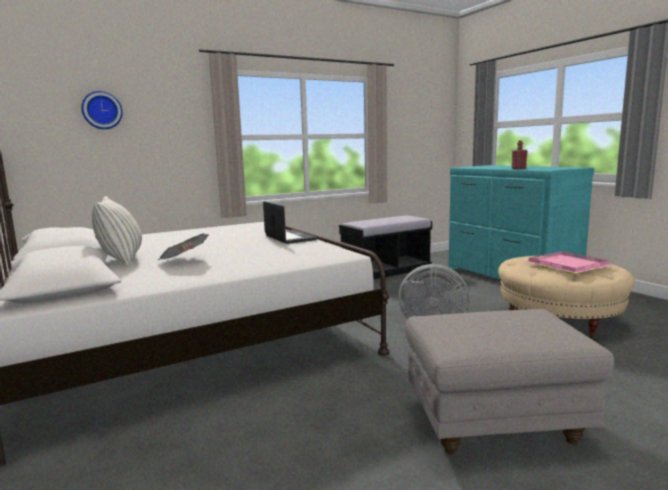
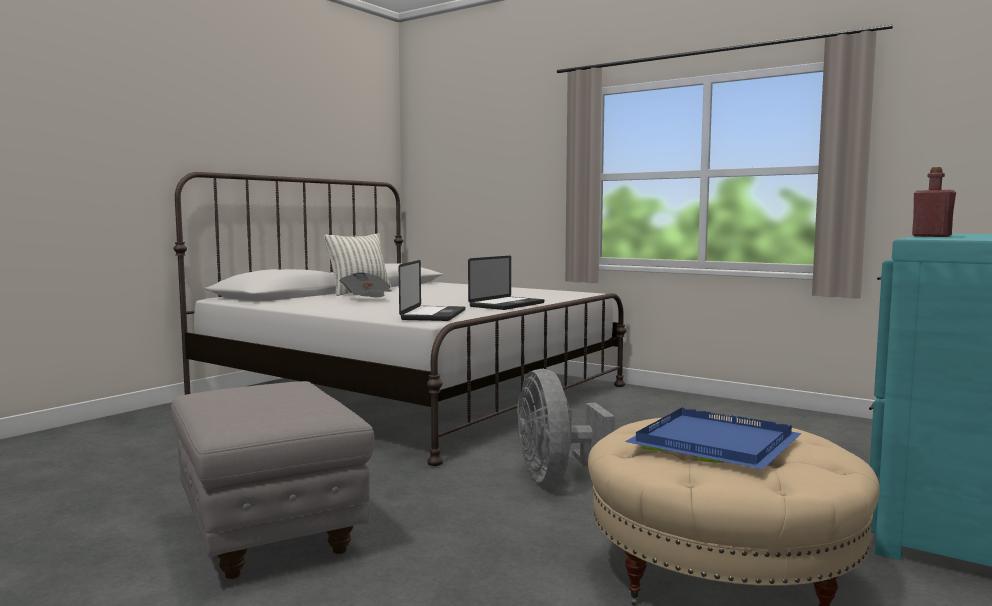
camera: 65 degrees right, 5 degrees down
(102, 110) = (475, 151): wall clock -> none
(319, 252) = (433, 315): none -> laptop
(386, 271) = (796, 425): black bench -> none
(567, 266) = (711, 443): pink tray -> blue tray

